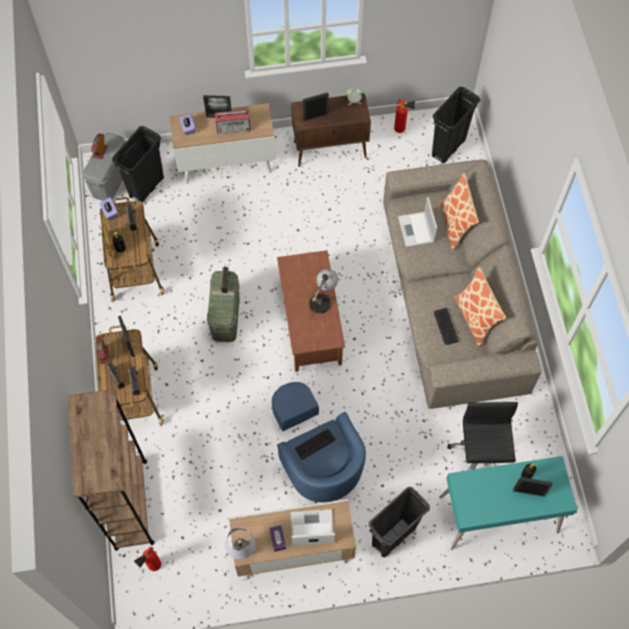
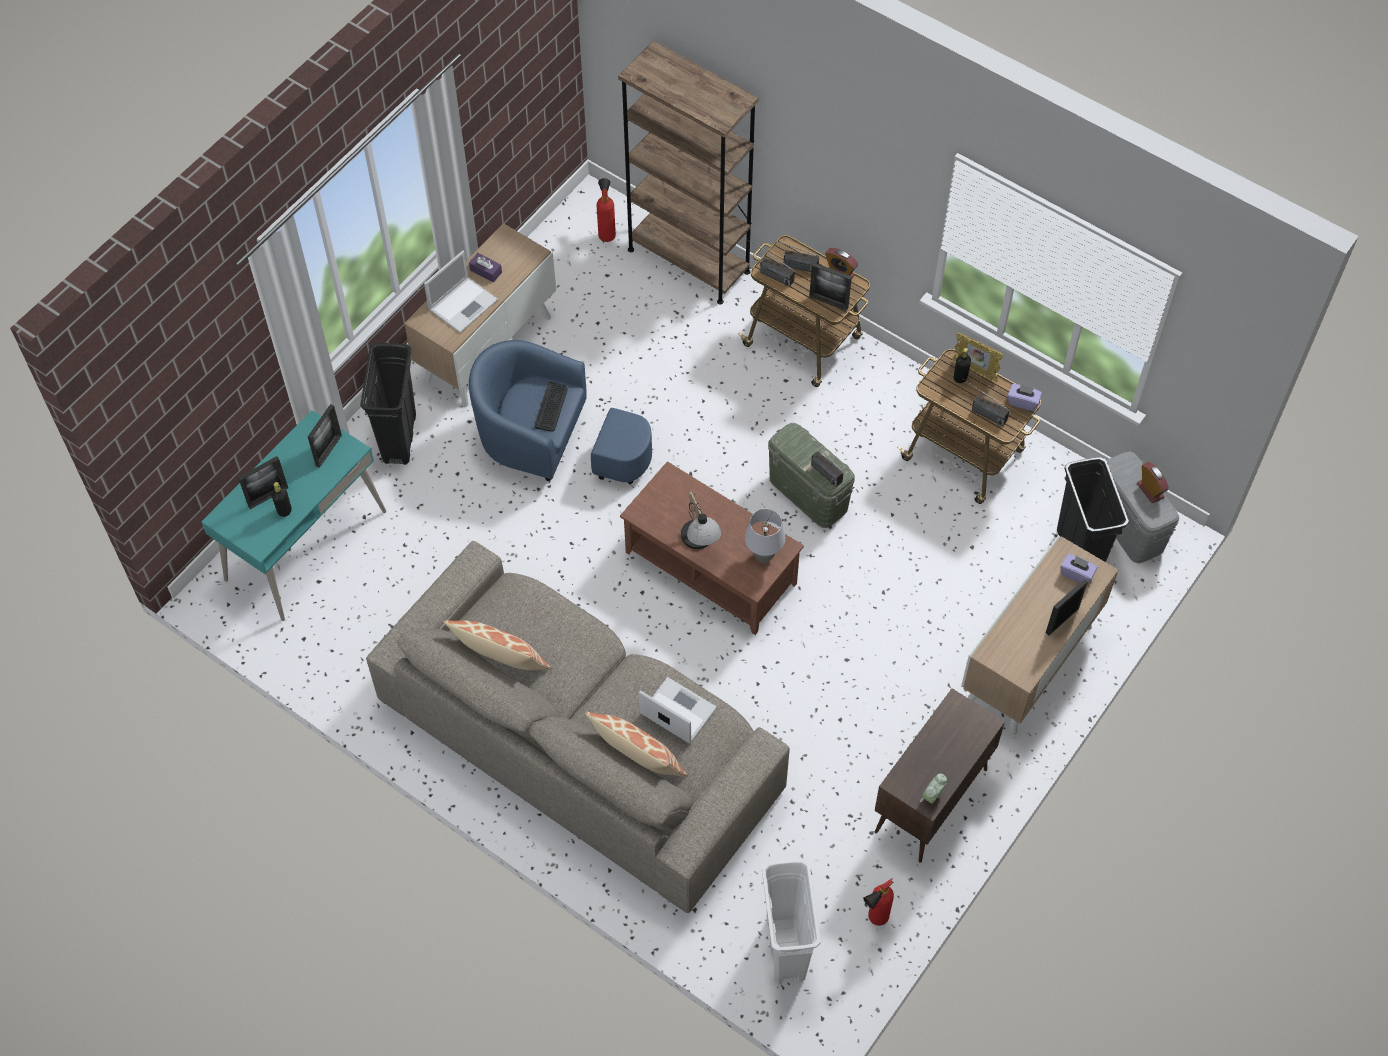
camera: 135 degrees right, 5 degrees down
(234, 127) = (1027, 623): radio -> none
(242, 550) = (510, 238): grey table lamp -> grey table lamp (764, 557)
(315, 116) = (952, 728): picture frame -> picture frame (329, 450)
(445, 326) = (526, 623): keyboard -> none
(448, 148) = (785, 948): black trash can -> white trash can
(480, 455) = (378, 588): black office chair -> none

